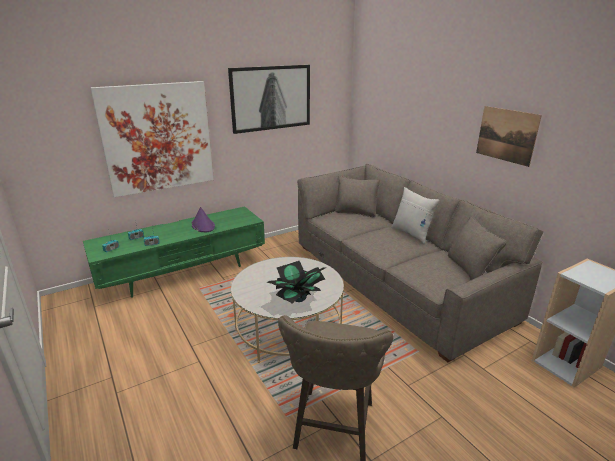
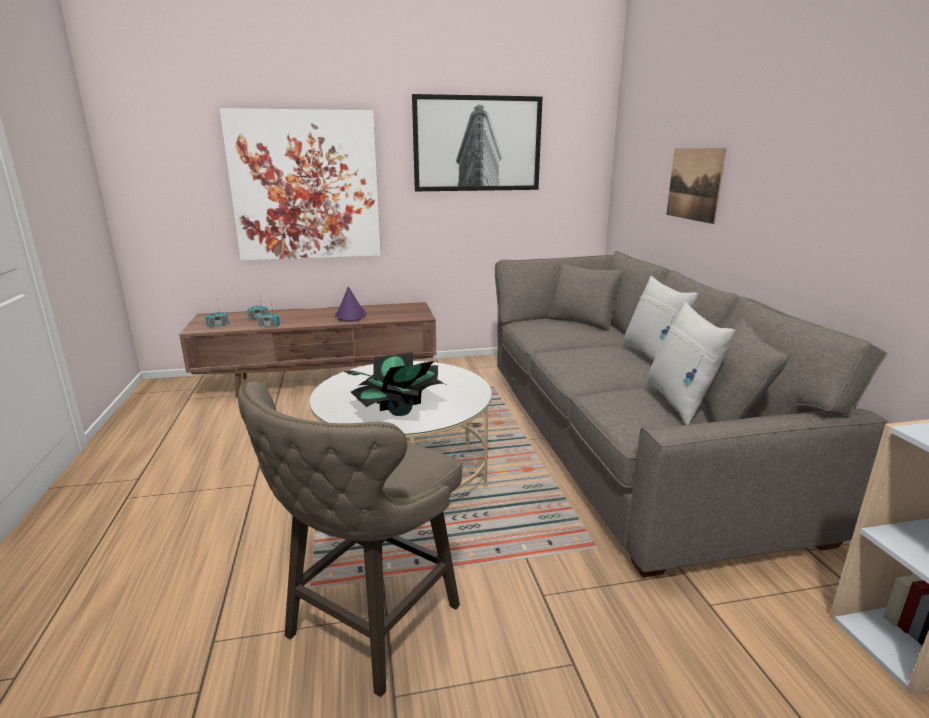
camera: 20 degrees right, 5 degrees down
(183, 272) = (320, 380): green tv stand -> brown tv stand
(445, 265) = (679, 403): none -> grey pillow
(506, 135) = (832, 169): picture -> picture (694, 184)

